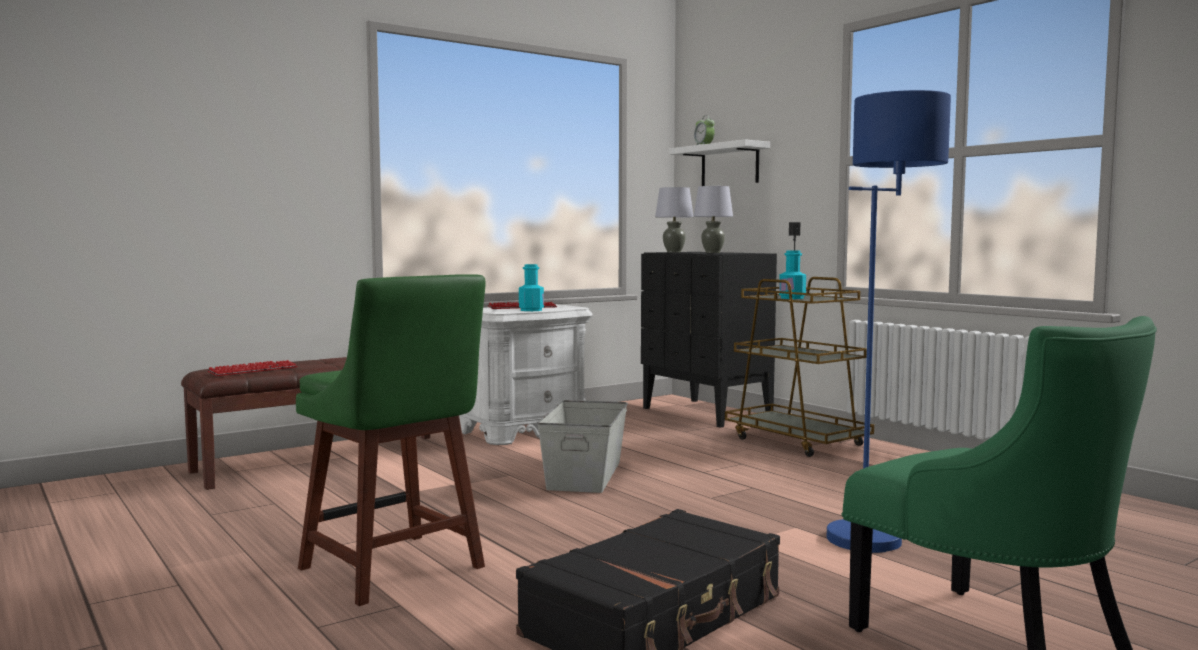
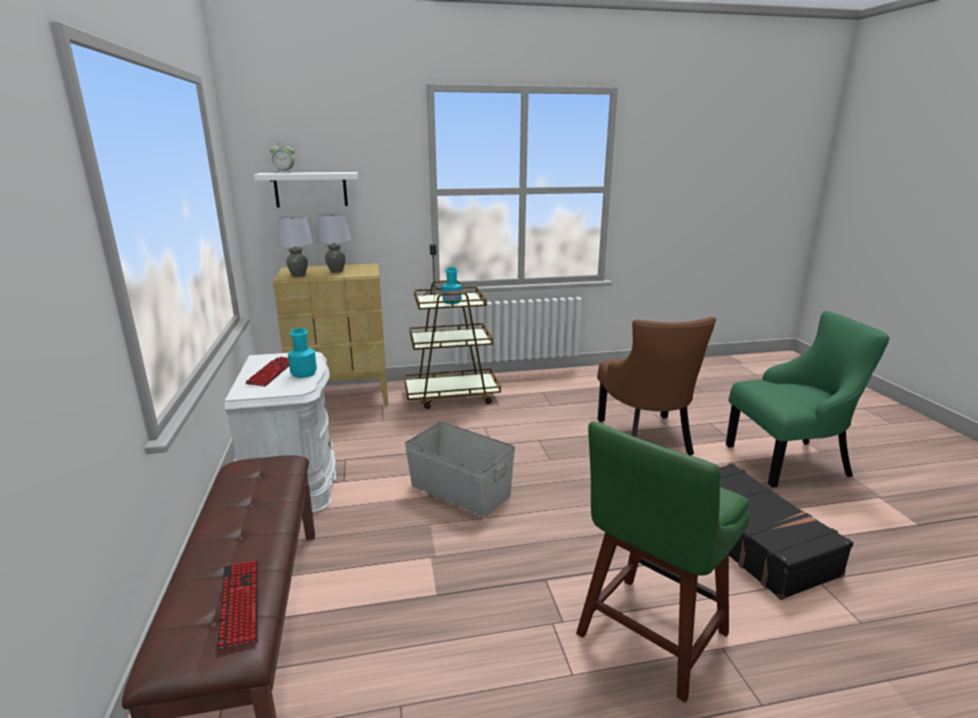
camera: 65 degrees left, 15 degrees up
(396, 570) = (647, 638): green chair -> green chair turned 150 degrees clockwise
(705, 413) = (342, 398): black dresser -> beige dresser
(879, 536) = (644, 436): blue floor lamp -> brown chair

